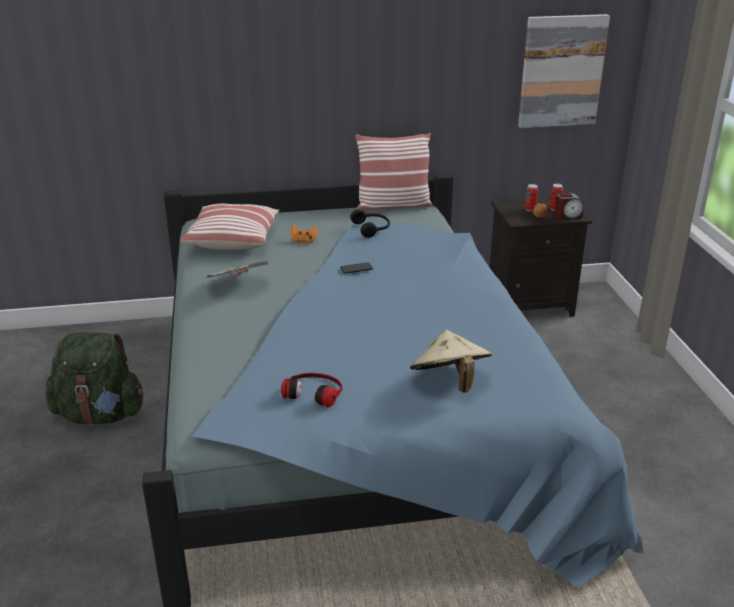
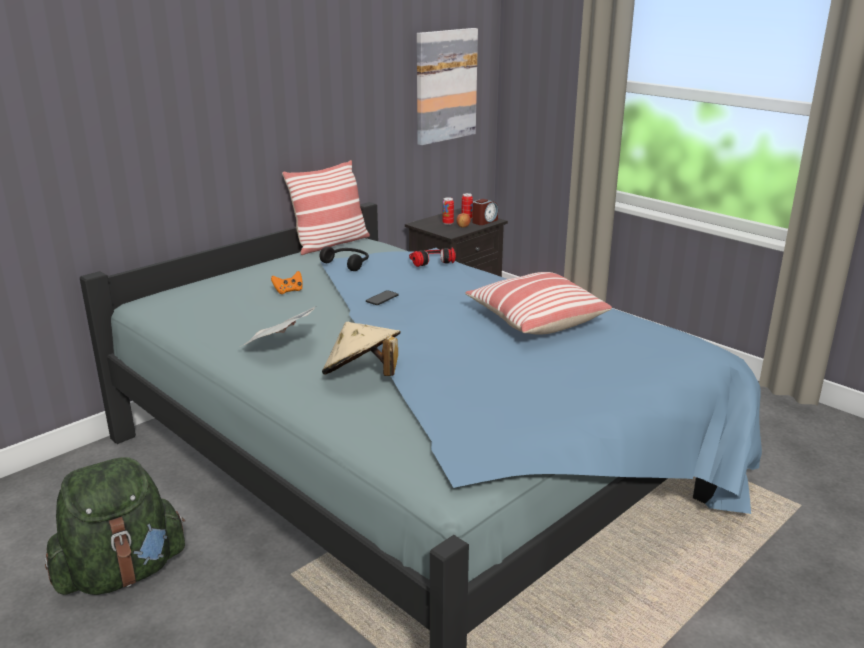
camera: 35 degrees left, 5 degrees down
(233, 239) = (207, 308): pillow -> pillow (535, 320)
(314, 392) = (508, 405): headphones -> headphones (431, 260)
(449, 383) = (605, 358): beige hat -> beige hat (362, 377)

